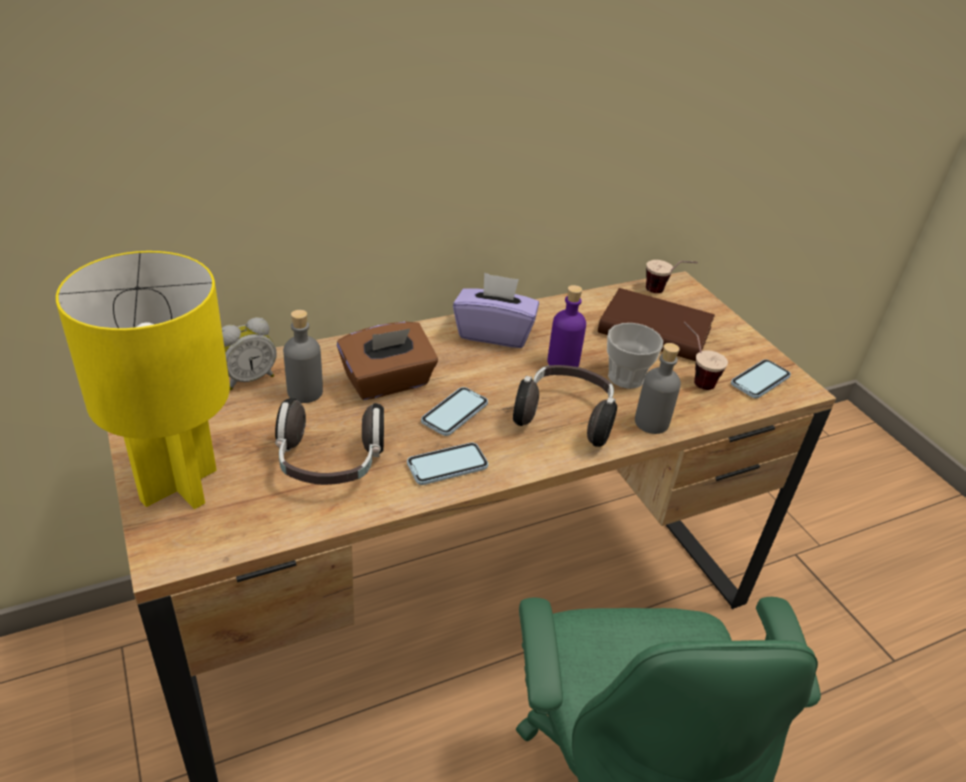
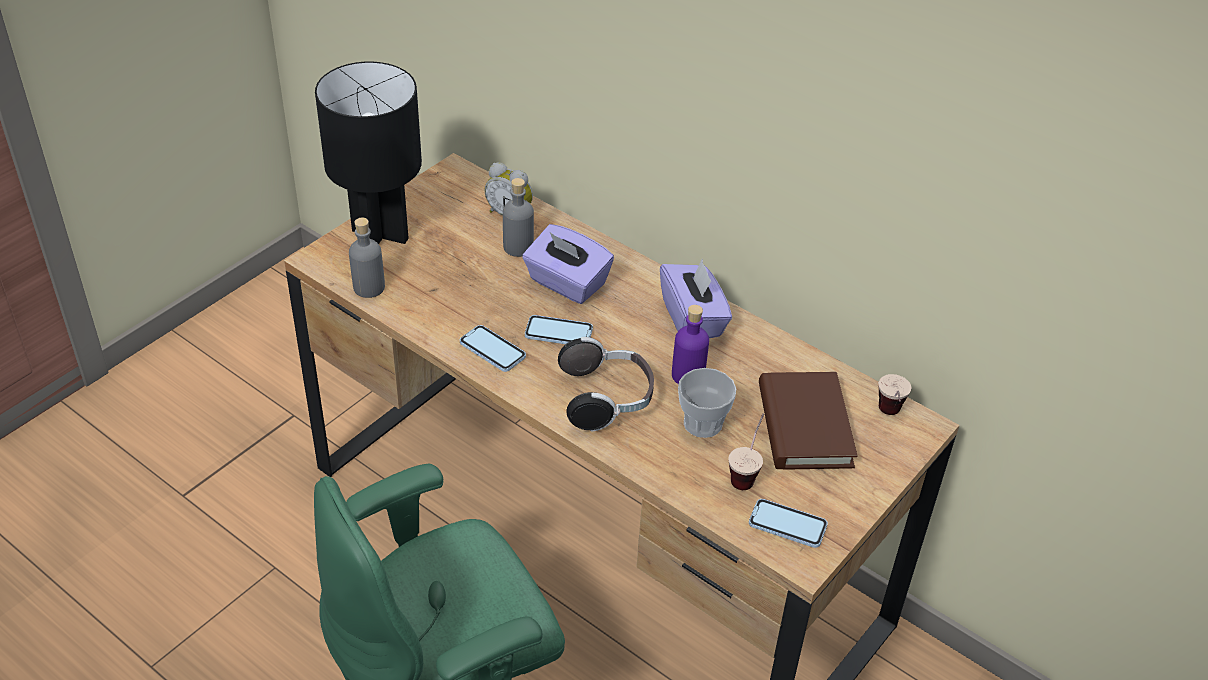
camera: 65 degrees right, 5 degrees up
(179, 484) = (381, 234): yellow table lamp -> black table lamp
(329, 464) = (449, 291): headphones -> none
(388, 382) = (566, 283): brown tissue box -> purple tissue box
(651, 422) = (646, 456): grey bottle -> grey bottle (369, 287)

